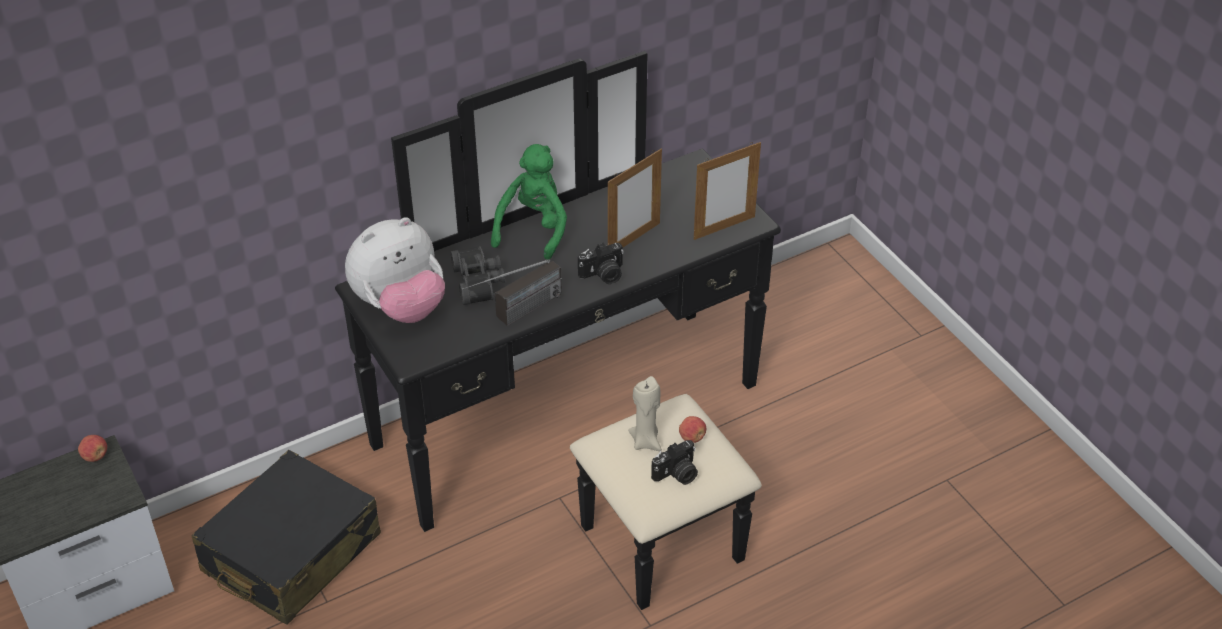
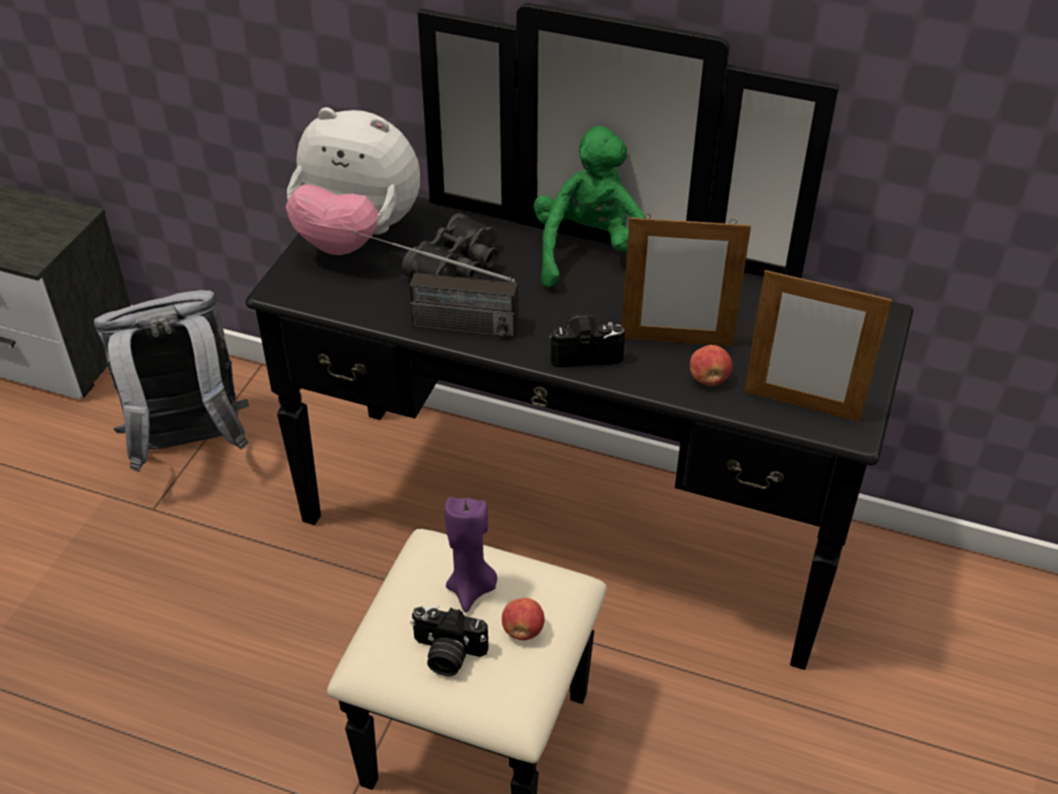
camera: 50 degrees right, 0 degrees up
(95, 456) = (67, 214): apple -> apple (709, 379)
(291, 554) = (189, 445): black suitcase -> grey backpack
(532, 228) = (591, 255): green plush toy -> green plush toy turned 60 degrees counterclockwise
(603, 275) = (585, 352): camera -> camera turned 150 degrees clockwise
(646, 441) = (471, 589): beige candle -> purple candle

